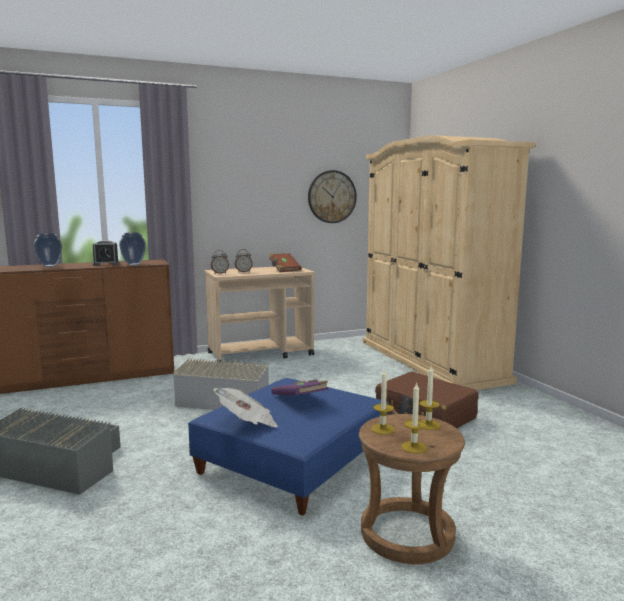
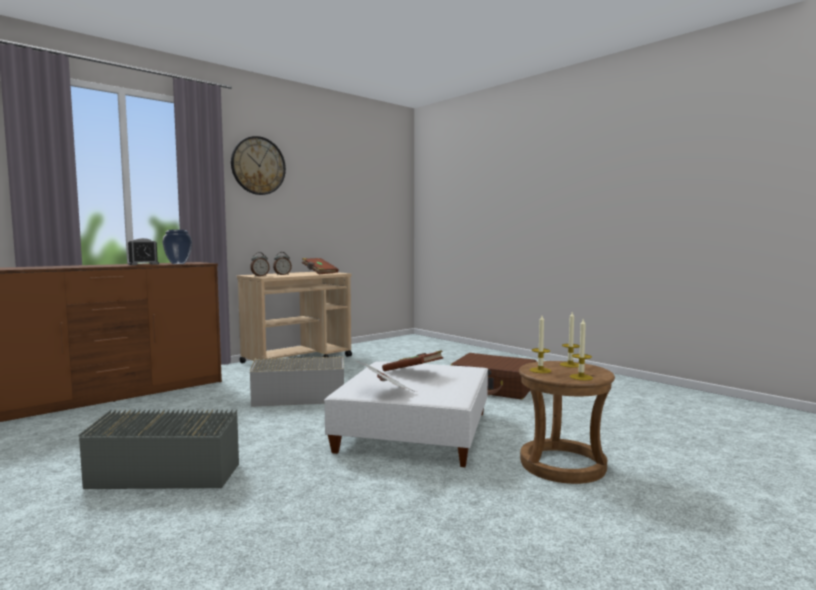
camera: 20 degrees left, 5 degrees down
(50, 266) = (77, 266): vase -> none
(293, 460) = (415, 431): blue ottoman -> white ottoman
(300, 399) = (413, 372): purple book -> brown book
(332, 197) = (352, 206): wall clock -> wall clock (258, 166)
(430, 360) = (459, 351): beige wardrobe -> none

